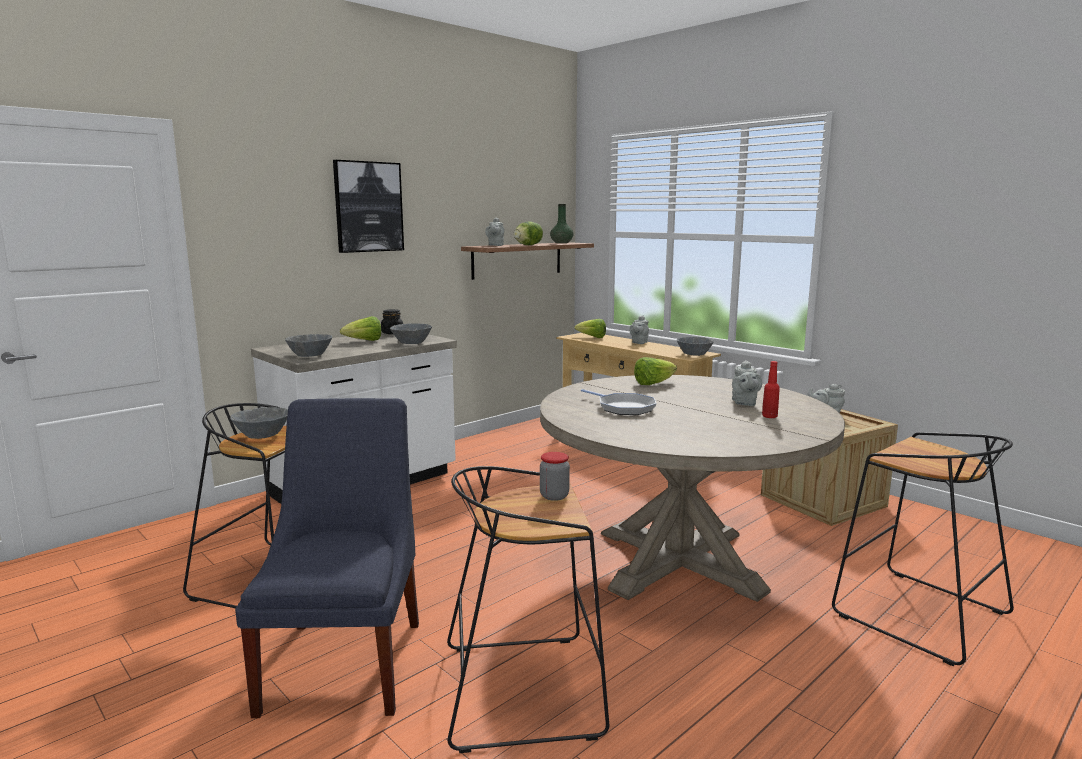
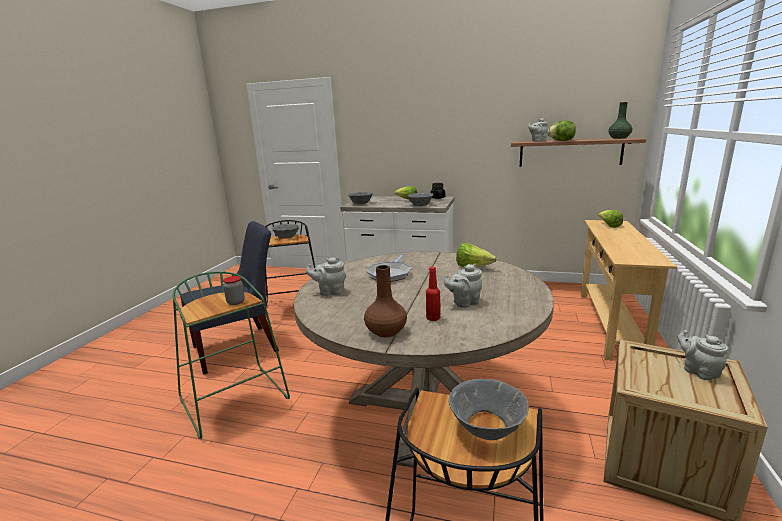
camera: 60 degrees right, 5 degrees up
(368, 207) = (436, 115): picture -> none
(525, 688) = (236, 400): black stool -> green stool
(639, 342) = (633, 238): grey teapot -> grey teapot (330, 292)
(694, 354) = (642, 259): grey bowl -> grey bowl (486, 426)
(784, 433) = (386, 332): none -> brown vase

